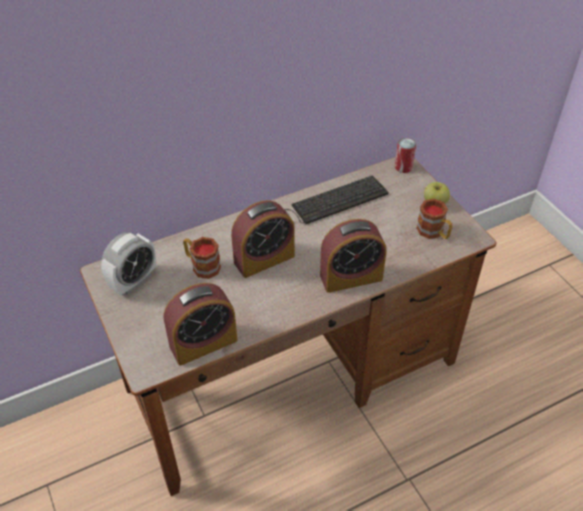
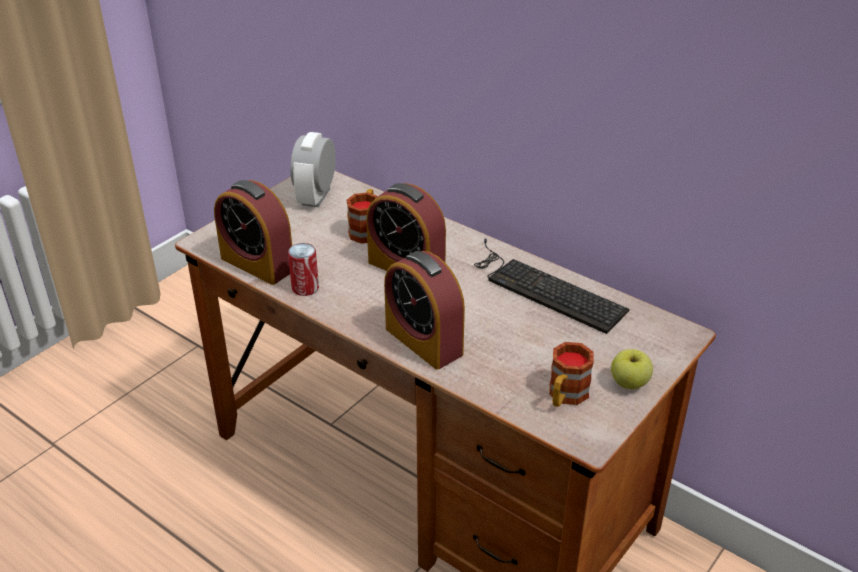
camera: 65 degrees right, 10 degrees down
(133, 281) = (316, 197): alarm clock -> alarm clock turned 90 degrees clockwise
(403, 167) = (677, 335): can -> can (305, 288)

